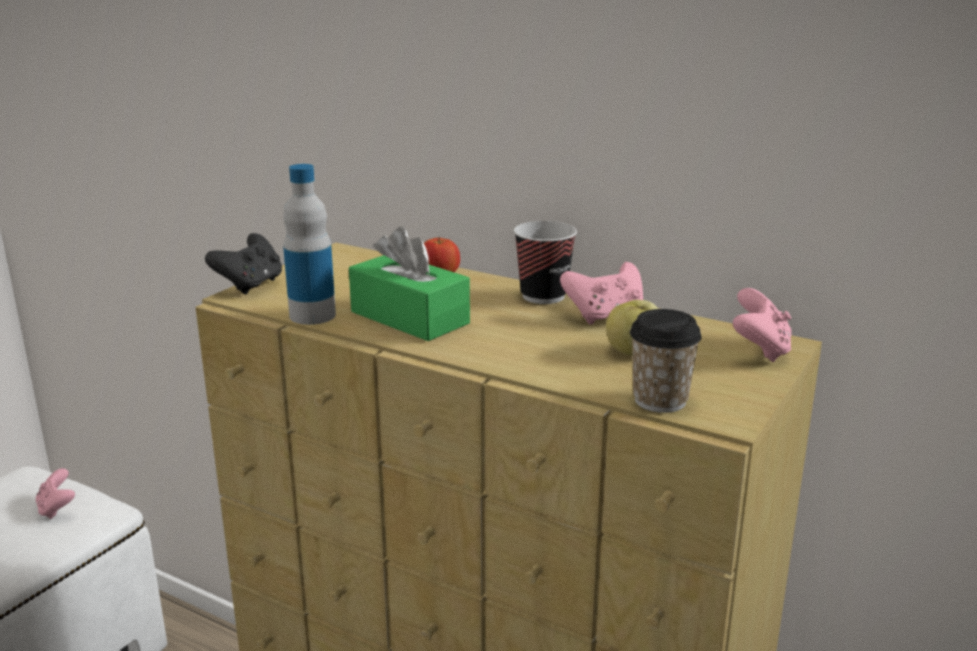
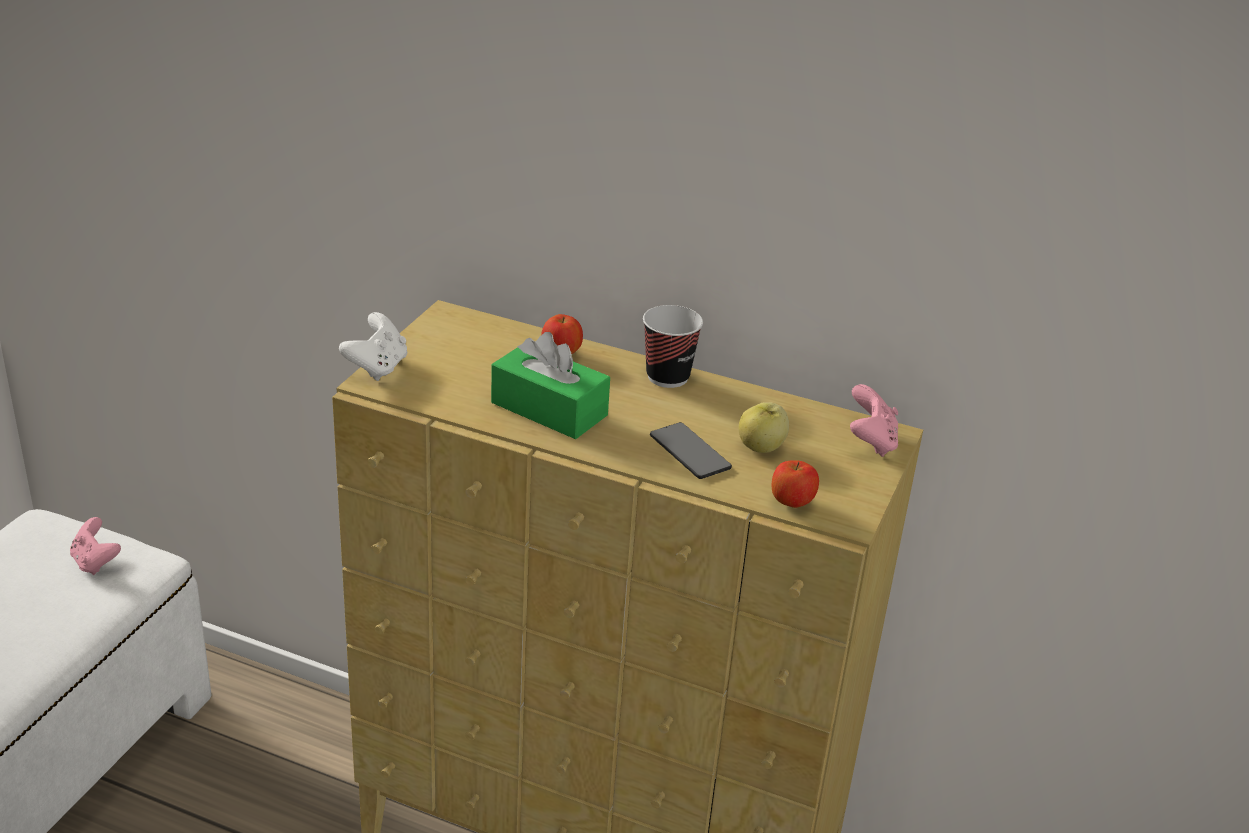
camera: 10 degrees left, 10 degrees up
(250, 285) = (377, 368): black game controller -> white game controller
(312, 315) = (455, 408): bottle -> none
(551, 354) = (690, 452): none -> phone
(605, 316) = (729, 403): pink game controller -> none
(660, 400) = (791, 503): cup -> apple

